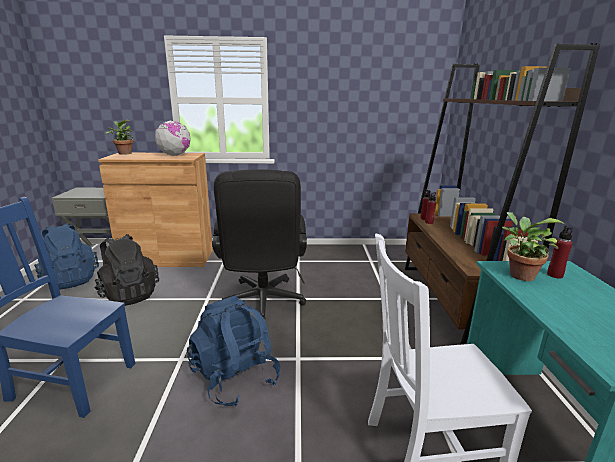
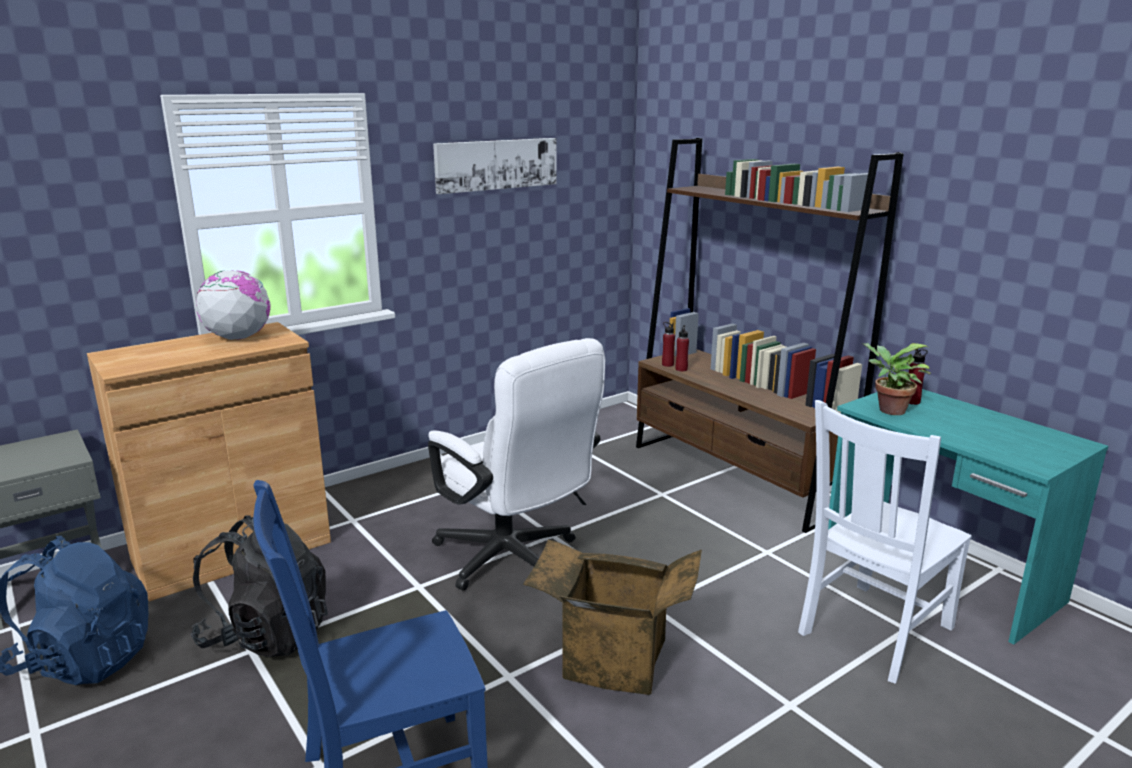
camera: 35 degrees left, 0 degrees up
(124, 153) = (111, 354): potted plant -> none
(235, 378) = (611, 662): blue backpack -> cardboard box
(262, 304) = (514, 561): black office chair -> white office chair
(346, 83) = (496, 164): none -> picture

